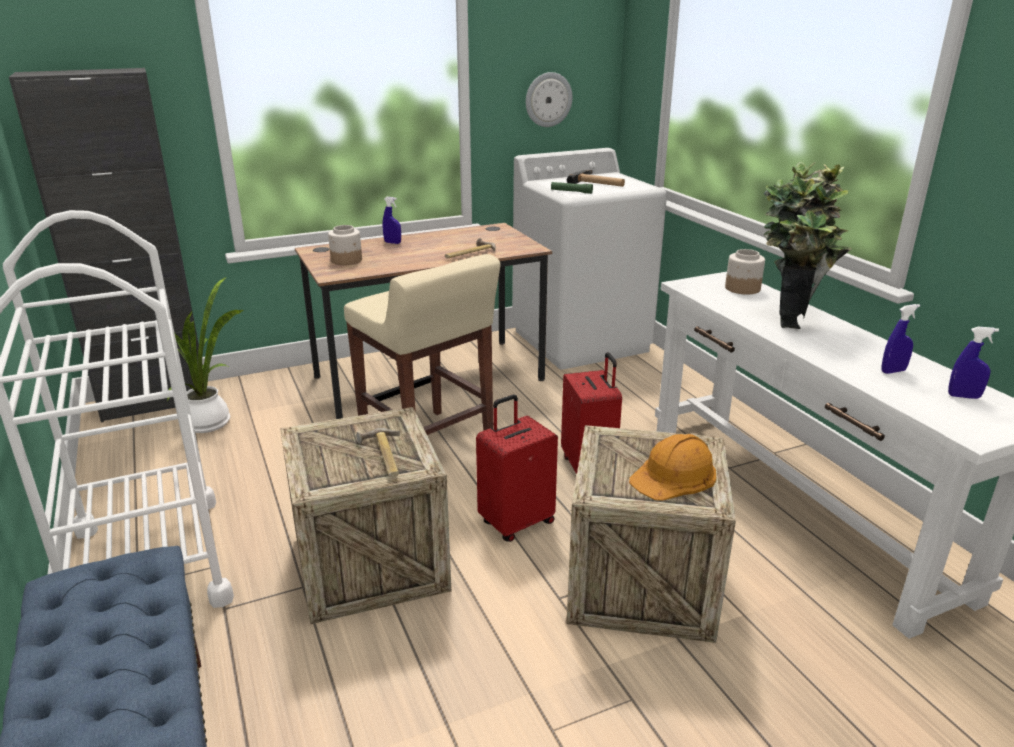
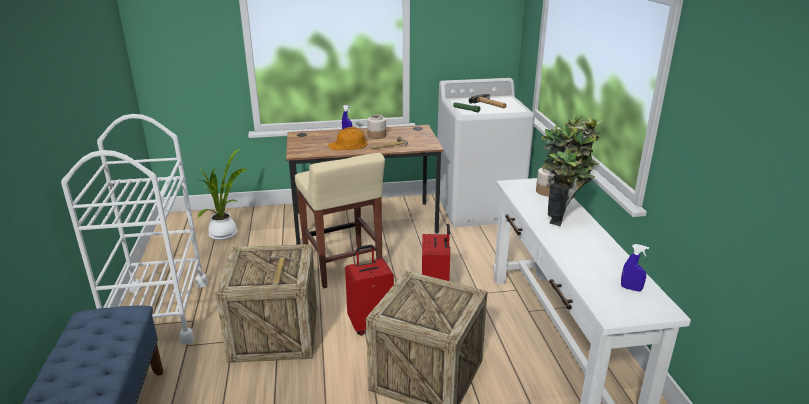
camera: 15 degrees right, 0 degrees up
(155, 402) = (201, 217): black cabinet -> none
(347, 260) = (312, 144): jar -> jar (377, 135)
(548, 99) = (466, 44): wall clock -> none
(674, 476) = (438, 311): orange hard hat -> orange hard hat (348, 144)
(893, 371) = (598, 264): blue spray bottle -> none

